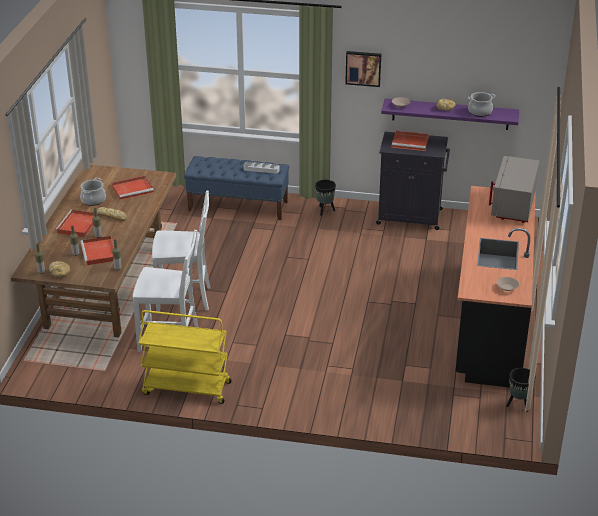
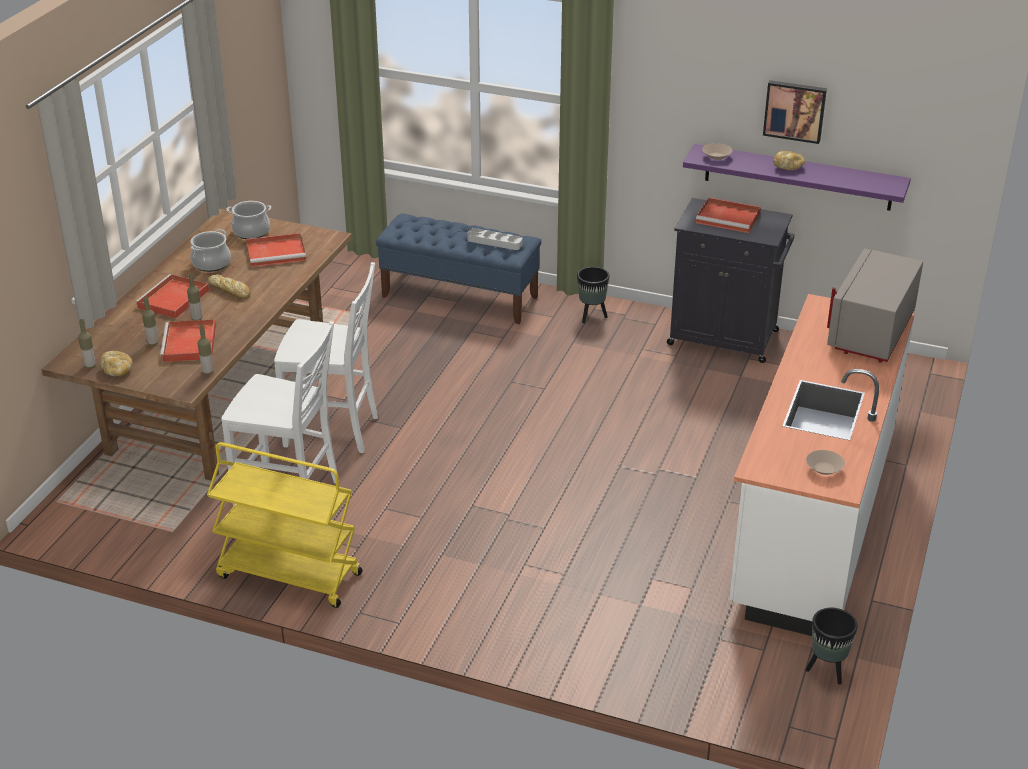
camera: 10 degrees right, 0 degrees up
(363, 68) = (662, 92): picture -> picture (795, 110)
(480, 112) = (844, 176): cooking pot -> cooking pot (251, 232)
(489, 322) = (812, 522): black counter -> white counter

